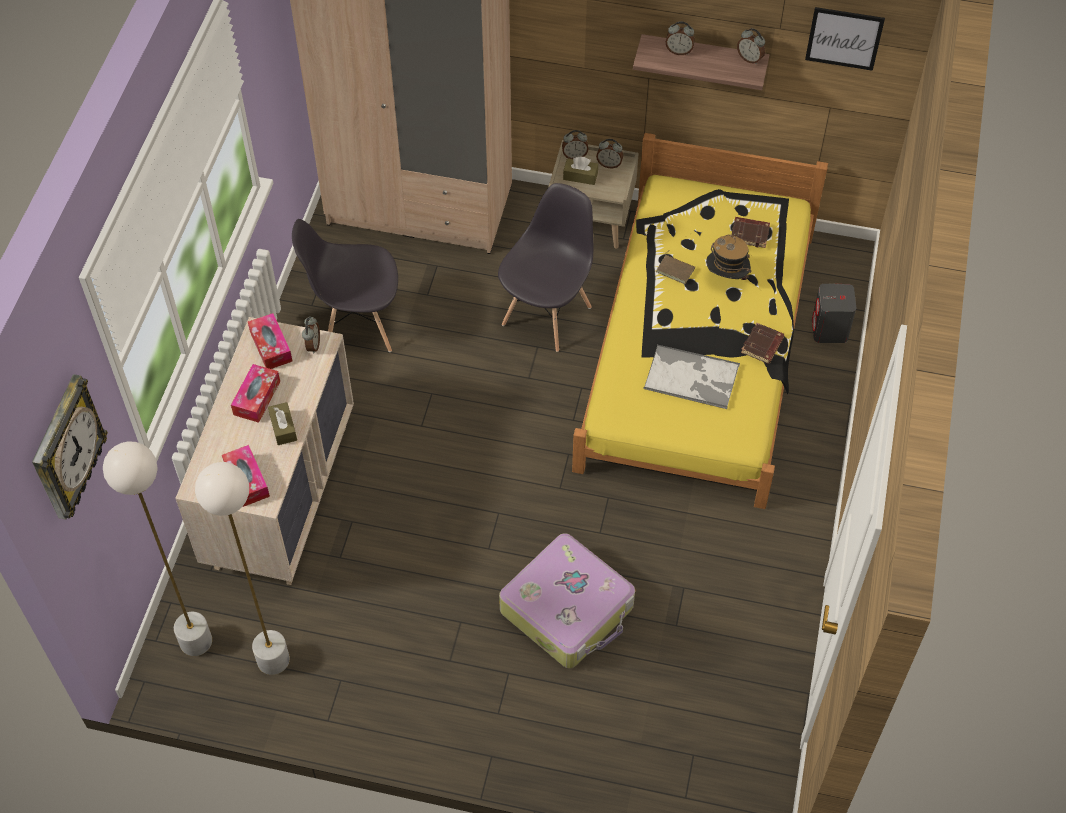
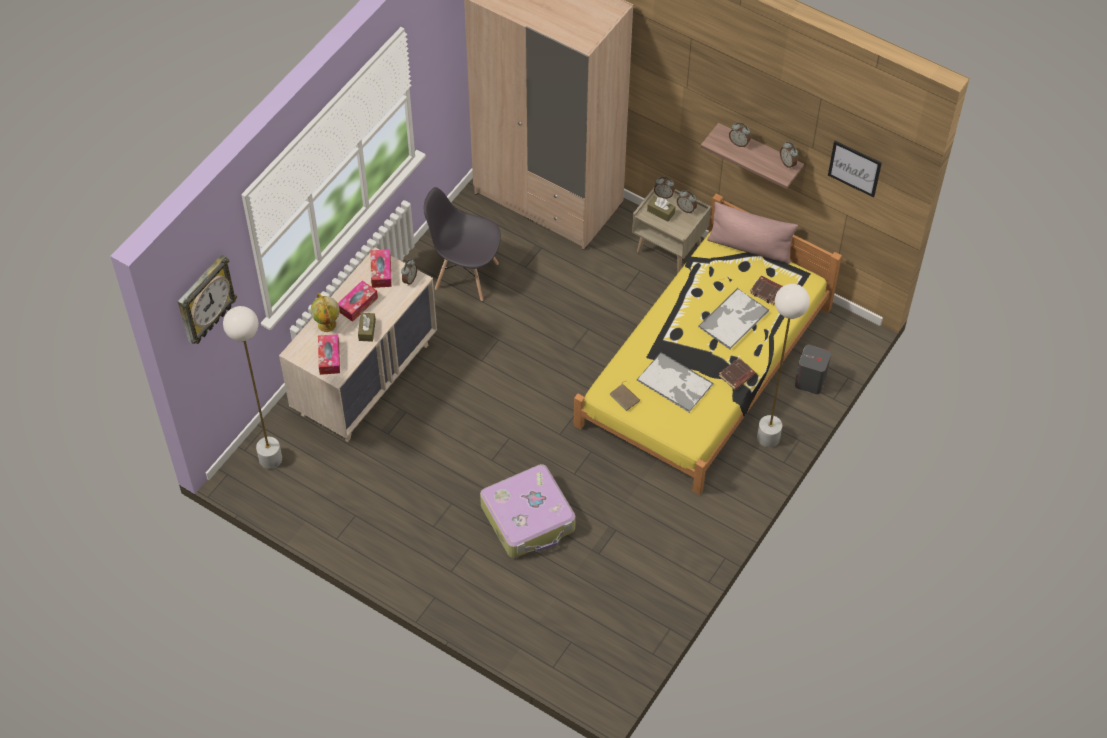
camera: 20 degrees right, 0 degrees up
(226, 437) = (327, 325): none -> globe
(273, 660) = (316, 487): white floor lamp -> white floor lamp (768, 437)
(547, 315) = (605, 308): grey chair -> none
(676, 270) = (700, 302): brown book -> brown book (625, 397)
(703, 188) = (750, 247): none -> pink pillow
(726, 278) = (734, 319): hat -> tray

